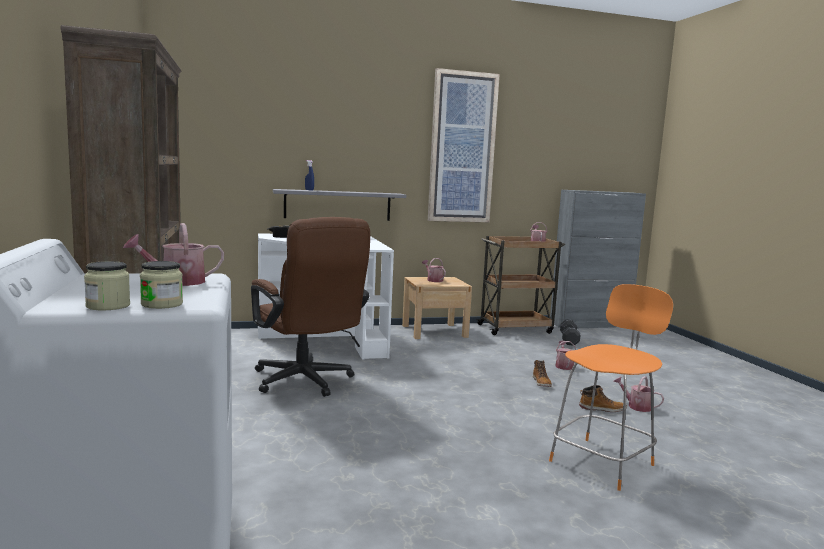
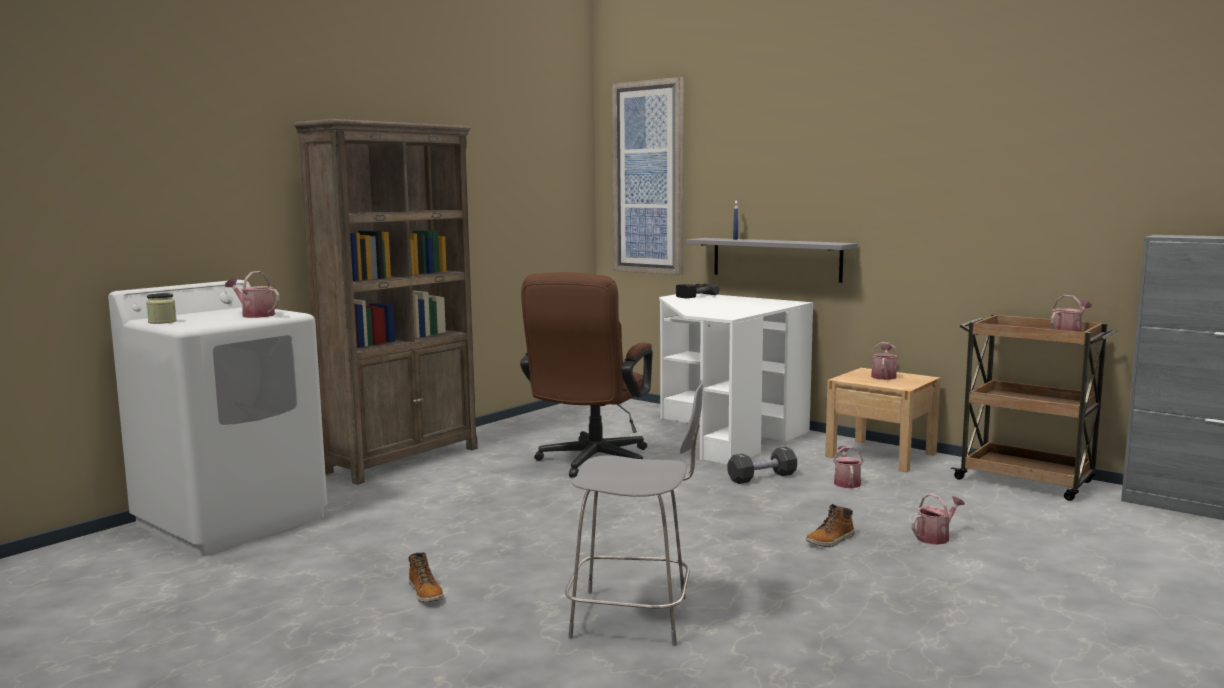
camera: 55 degrees right, 0 degrees up
(162, 304) = (180, 324): jar -> none
(462, 148) = (954, 169): picture -> picture (649, 178)
(569, 340) = (1075, 516): black dumbbell -> black dumbbell (762, 477)
(602, 409) = (812, 588): boot -> boot (426, 593)
(603, 462) = (635, 617): orange stool -> grey stool
(636, 406) = (873, 605): watering can -> watering can (846, 482)

